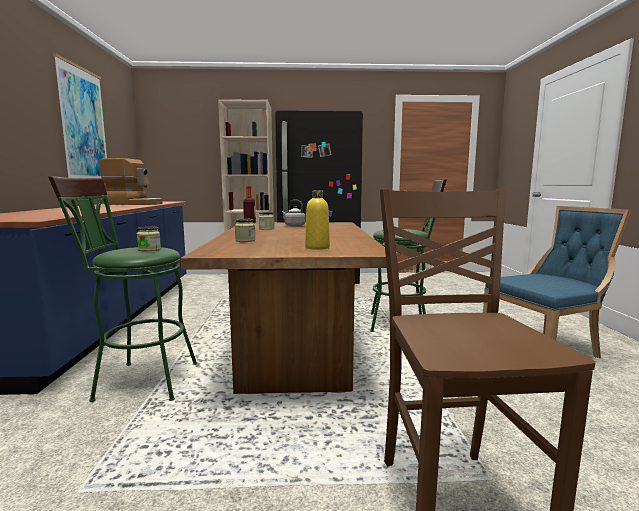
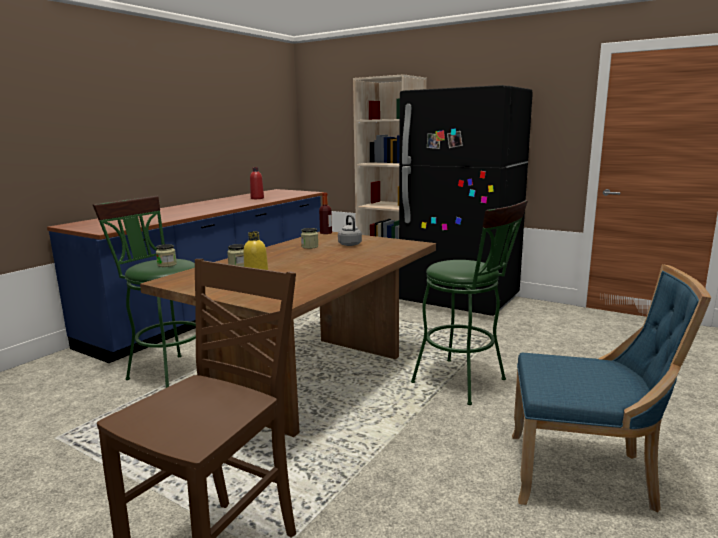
camera: 35 degrees right, 5 degrees up
(83, 128) = (220, 124): picture -> none
(134, 204) = (257, 198): coffee machine -> red bottle

